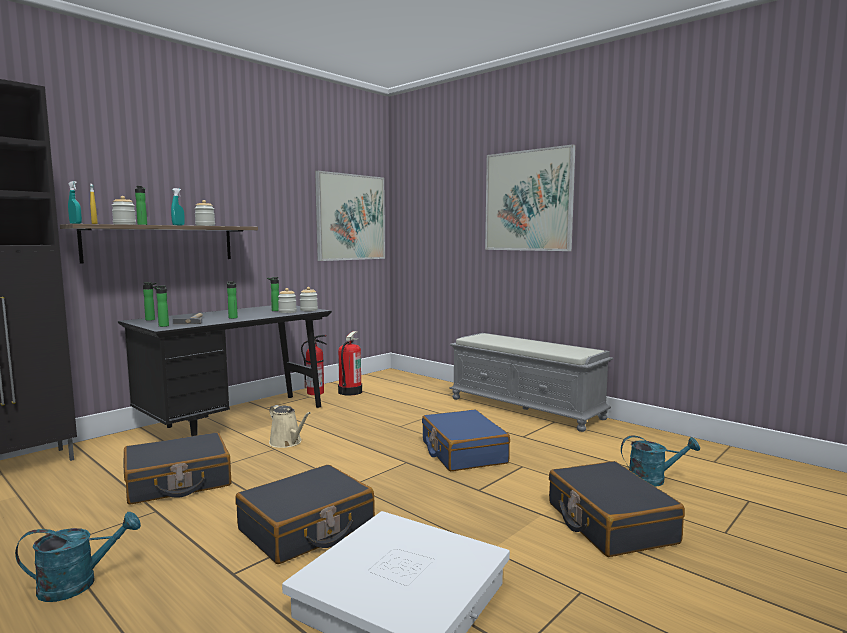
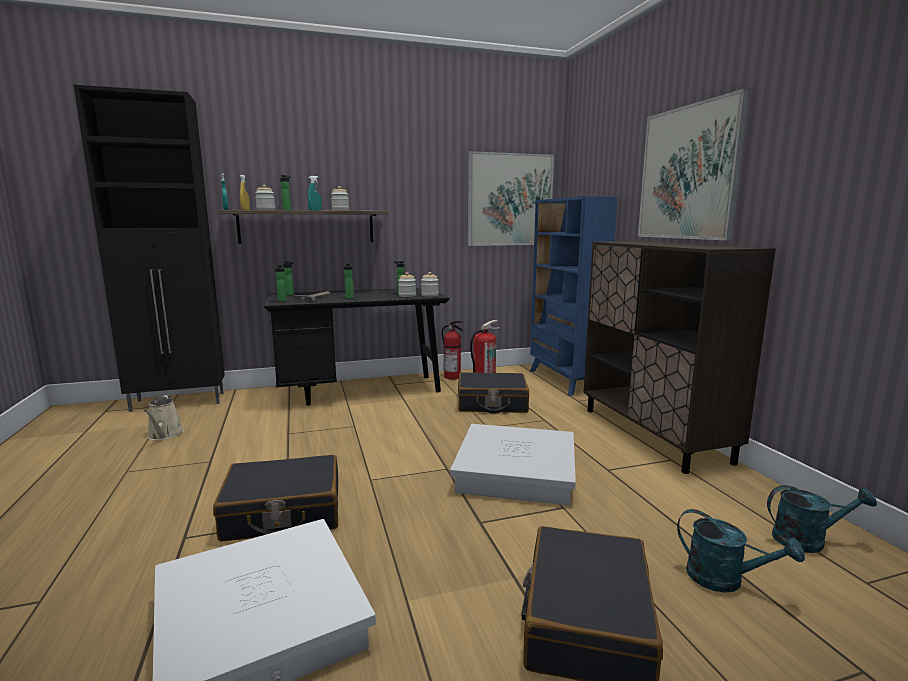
camera: 30 degrees right, 5 degrees up
(78, 584) = (97, 508): turquoise watering can -> turquoise watering can (807, 540)
(178, 482) = (253, 439): black suitcase -> black suitcase (492, 403)
(287, 442) = (371, 422): beige watering can -> beige watering can (164, 435)
(418, 381) = (563, 381): none -> blue bookcase
(463, 452) = (516, 472): blue suitcase -> white storage box
(526, 408) = (653, 435): grey bench -> brown cabinet

